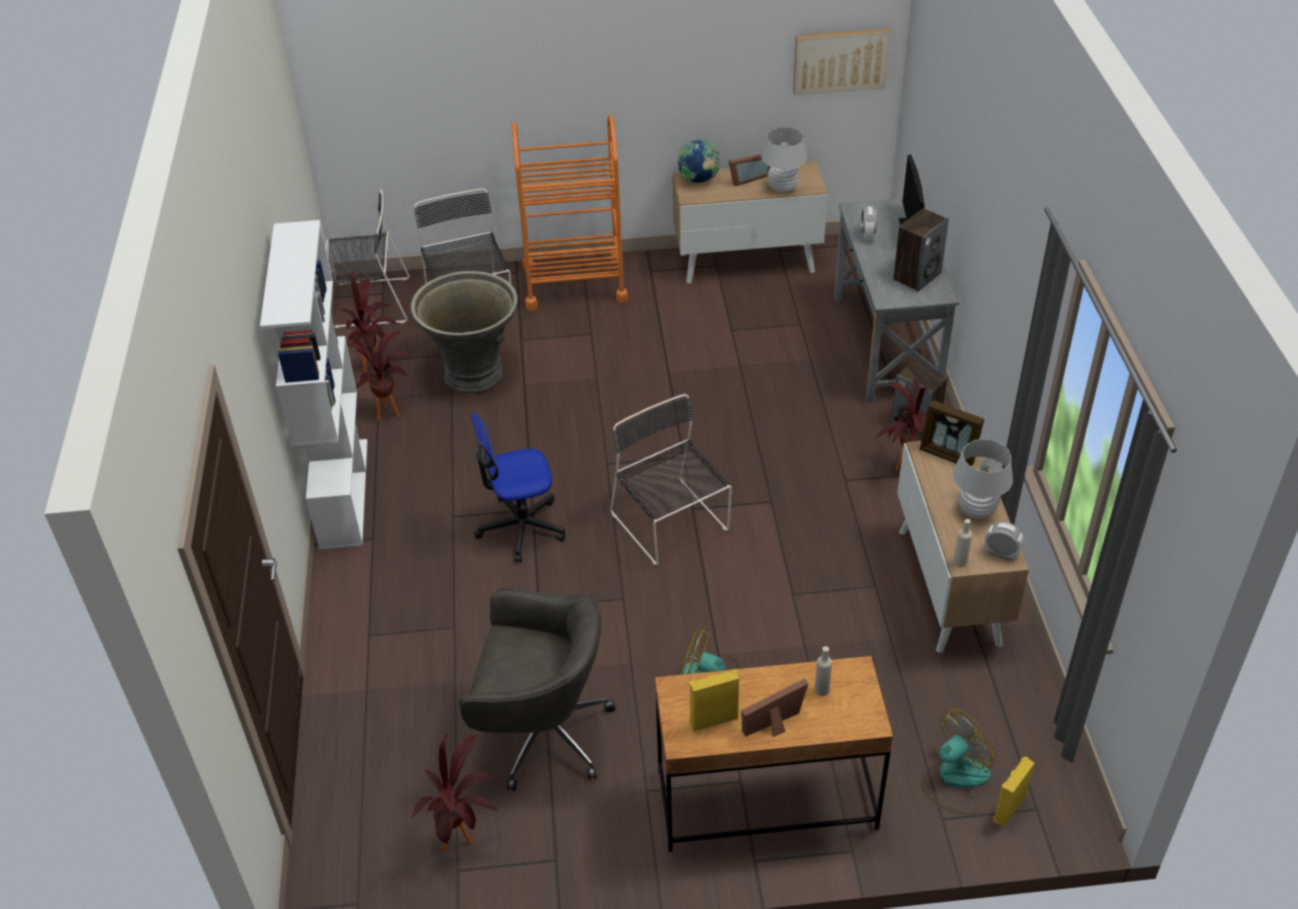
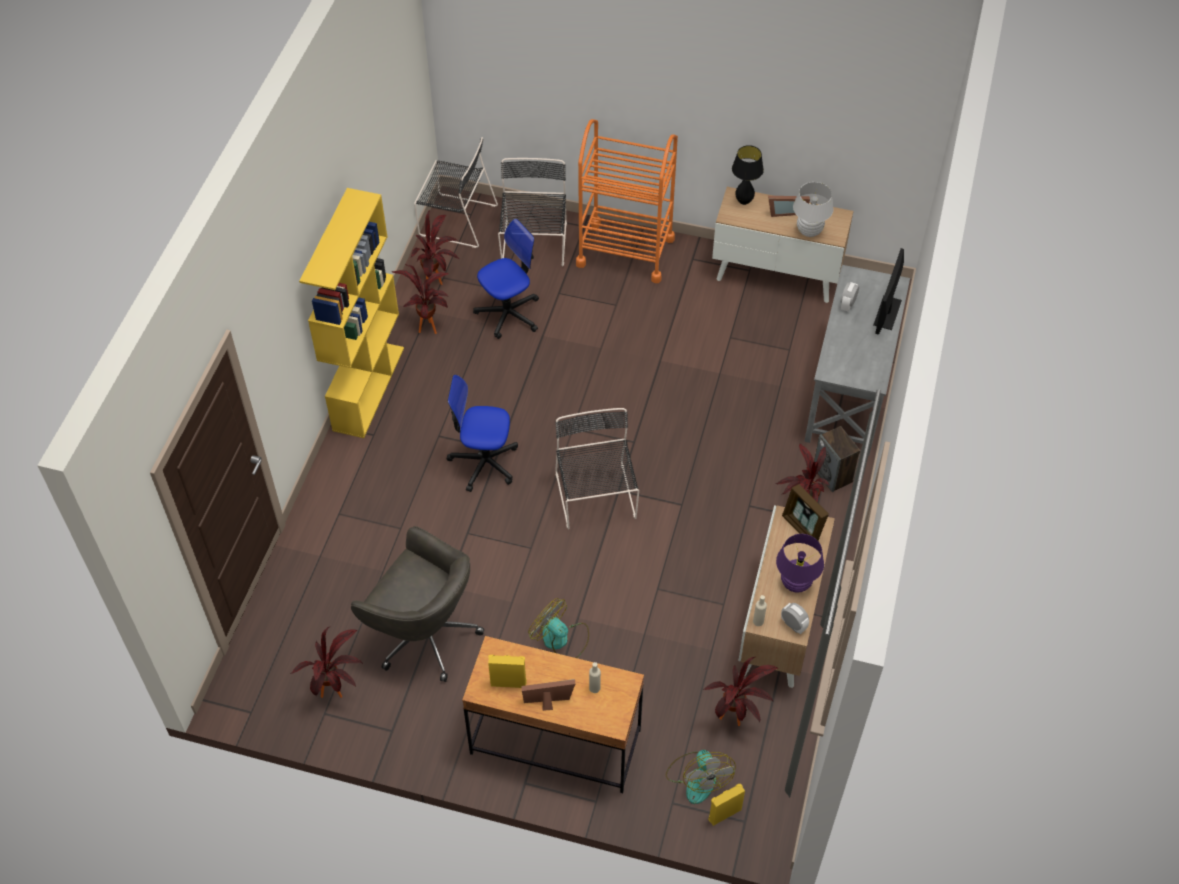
camera: 20 degrees right, 10 degrees up
(343, 492) = (368, 388): white bookcase -> yellow bookcase
(474, 374) = (509, 313): grey planter -> office chair
(699, 180) = (744, 201): globe -> black table lamp
(840, 60) = (885, 139): picture -> none
(917, 276) = (866, 357): speaker -> none
(954, 779) = (697, 777): fan -> fan turned 90 degrees clockwise
(962, 702) = (736, 720): none -> potted plant
(976, 511) = (796, 583): white table lamp -> purple table lamp

